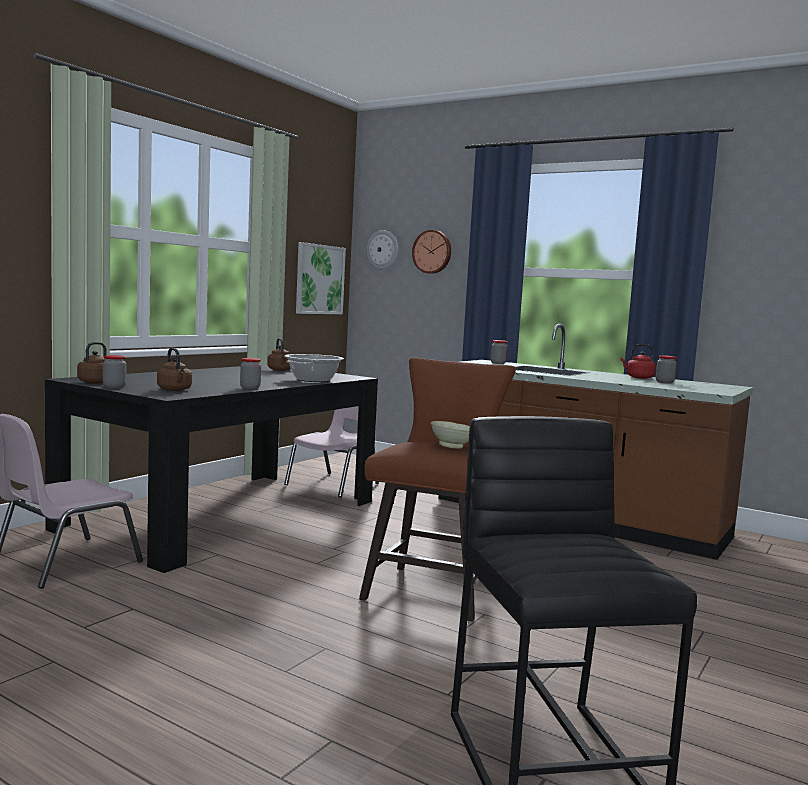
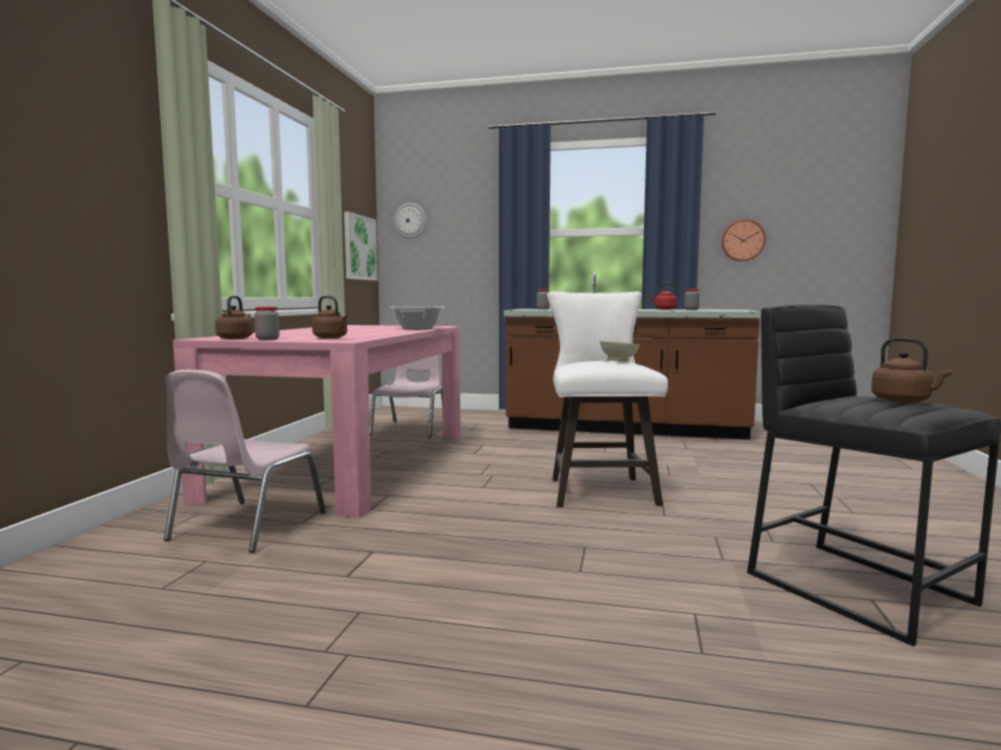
camera: 20 degrees left, 0 degrees up
(225, 514) = (348, 463): black dining table -> pink dining table
(250, 387) = (388, 334): jar -> none
(280, 370) = (365, 326): brown kettle -> brown kettle (904, 401)
(432, 252) = (460, 220): wall clock -> wall clock (742, 240)
(433, 588) = (599, 489): brown stool -> white stool

